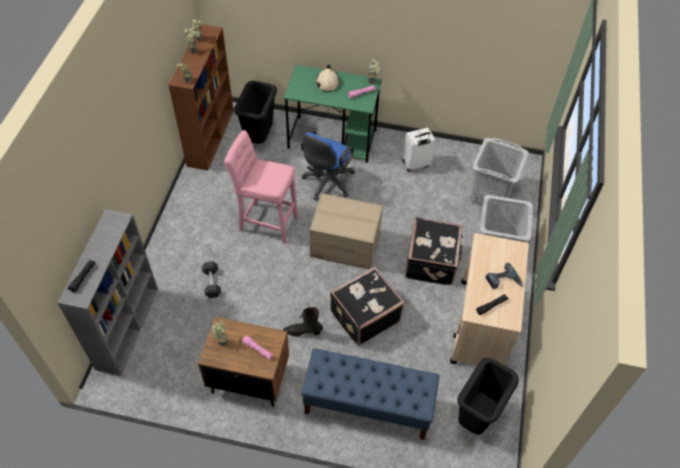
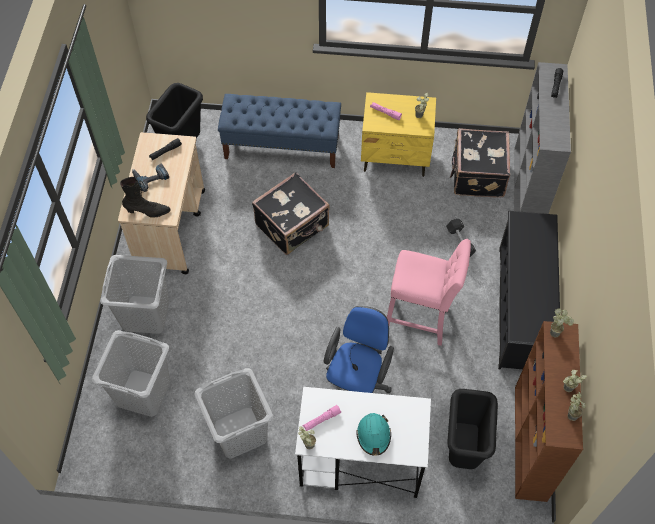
camera: 175 degrees right, 5 degrees up
(180, 222) = (521, 308): none -> black shoe rack
(248, 379) = (395, 157): brown nightstand -> yellow nightstand
(303, 331) = (353, 204): black boot -> black boot (147, 211)
(327, 82) = (373, 435): beige hard hat -> turquoise hard hat
(333, 139) = (359, 461): green desk -> white desk
(345, 244) = (322, 303): cardboard box -> none
(416, 164) = (240, 431): white suitcase -> grey laundry basket
(432, 262) = (220, 293): black suitcase -> black suitcase (477, 175)

